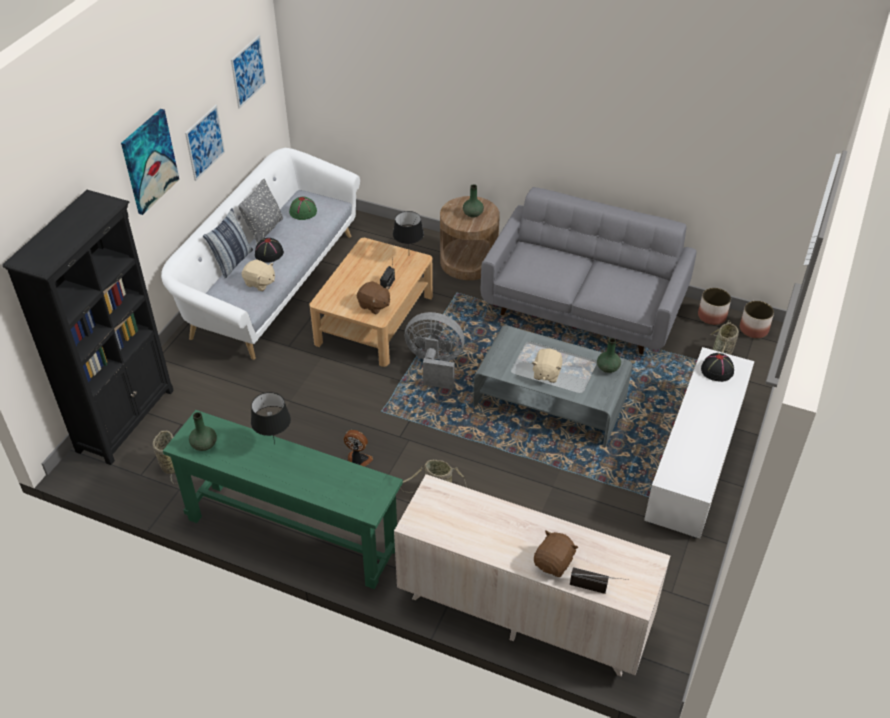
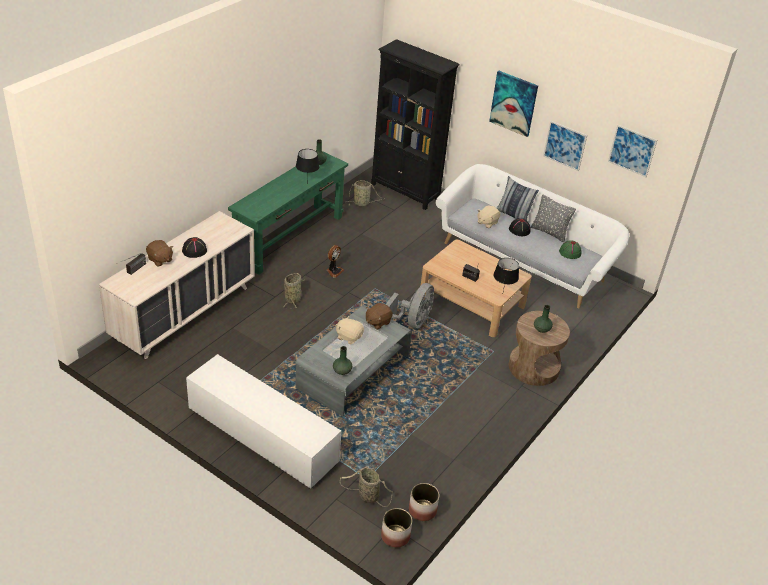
camera: 100 degrees right, 5 degrees down
(374, 305) = (447, 267): brown plush toy -> brown plush toy (377, 322)
(584, 307) = (457, 423): grey sofa -> none
(717, 370) = (310, 429): black hat -> black hat (194, 251)

